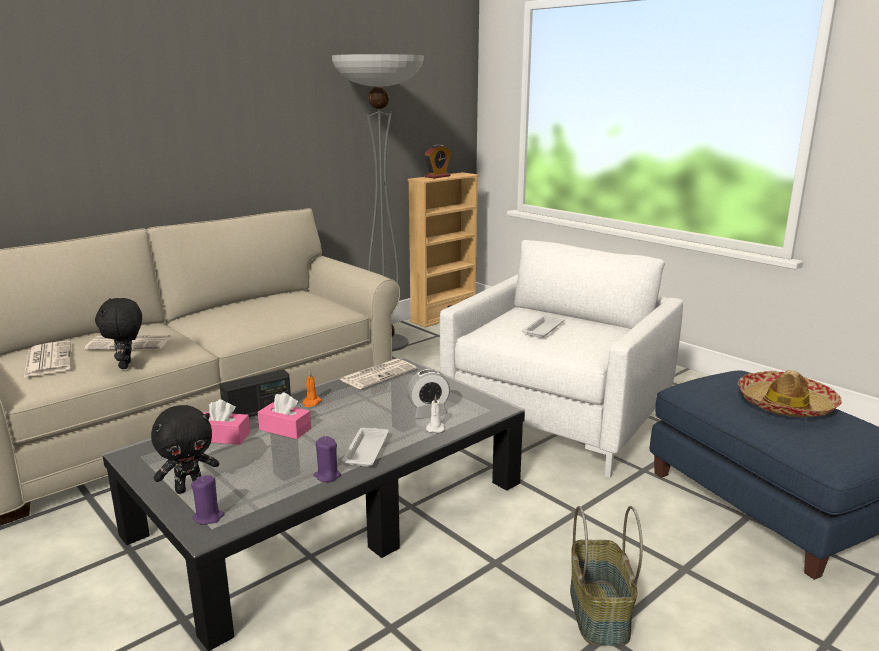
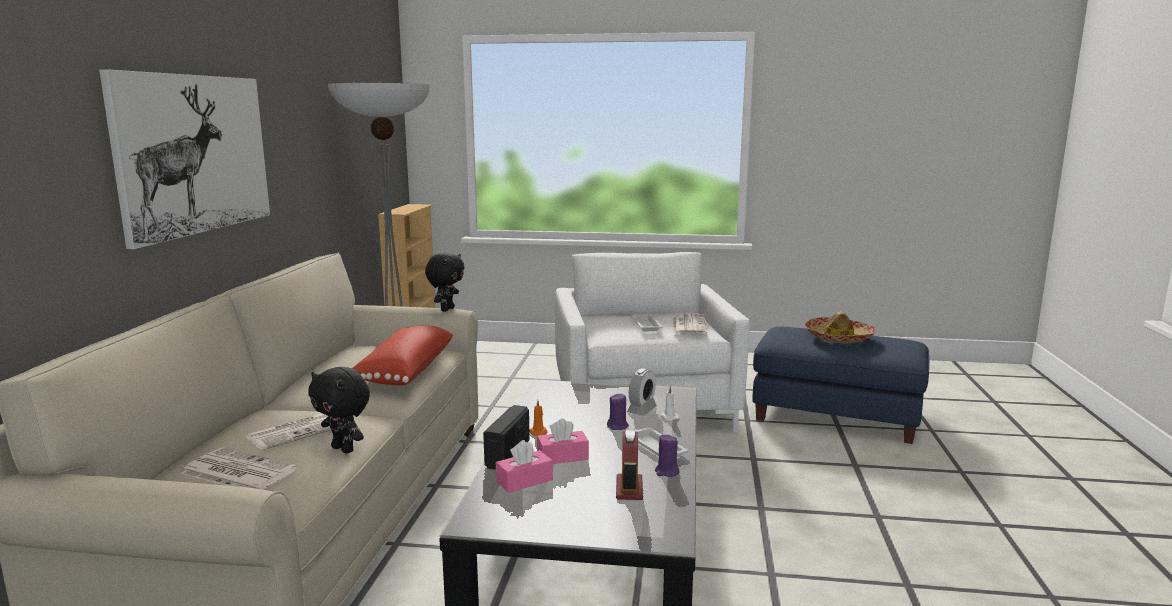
camera: 40 degrees left, 5 degrees down
(152, 115) = (194, 154): none -> picture
(189, 488) = (586, 522): black plush toy -> black plush toy (446, 309)
(208, 517) = (648, 531): purple candle -> purple candle (618, 426)
(279, 319) = (403, 371): none -> red pillow
(378, 374) = (544, 397): newspaper -> newspaper (688, 325)
(437, 176) = (402, 209): alarm clock -> alarm clock (629, 488)
(597, 612) = (855, 507): basket -> none

